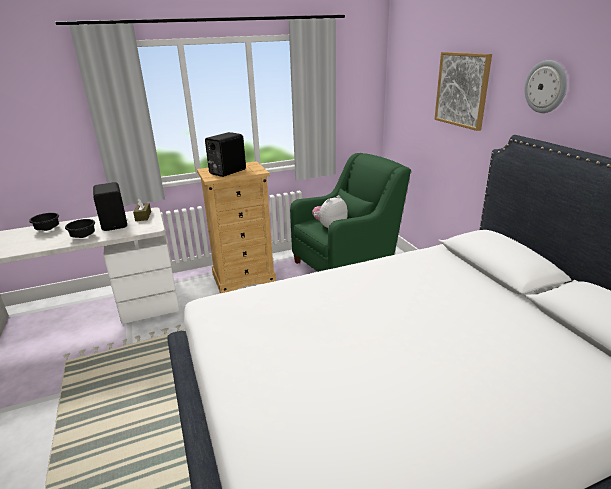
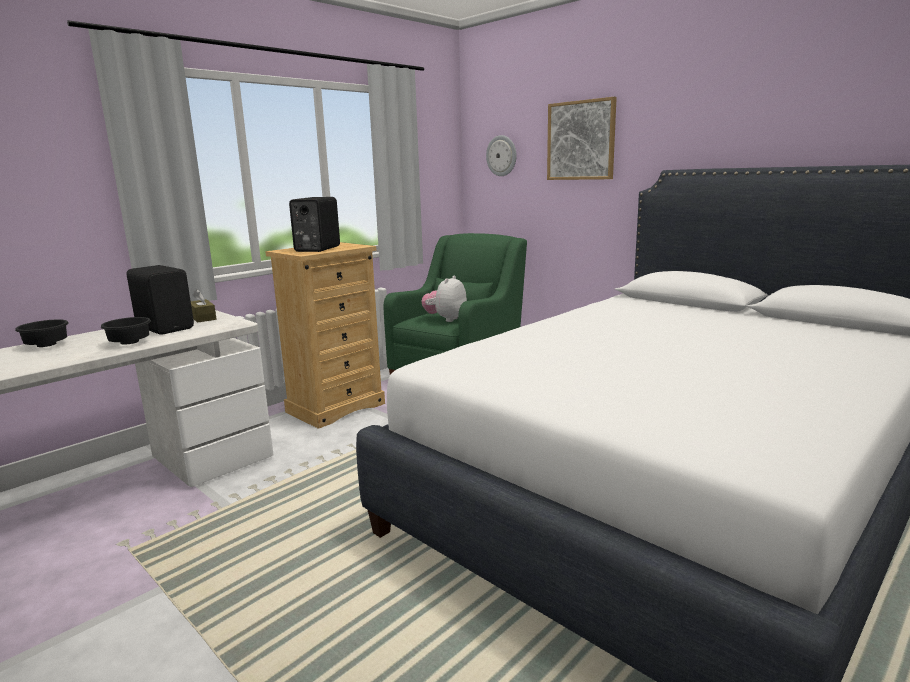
camera: 25 degrees left, 10 degrees down
(546, 87) = (688, 118): wall clock -> wall clock (502, 155)

